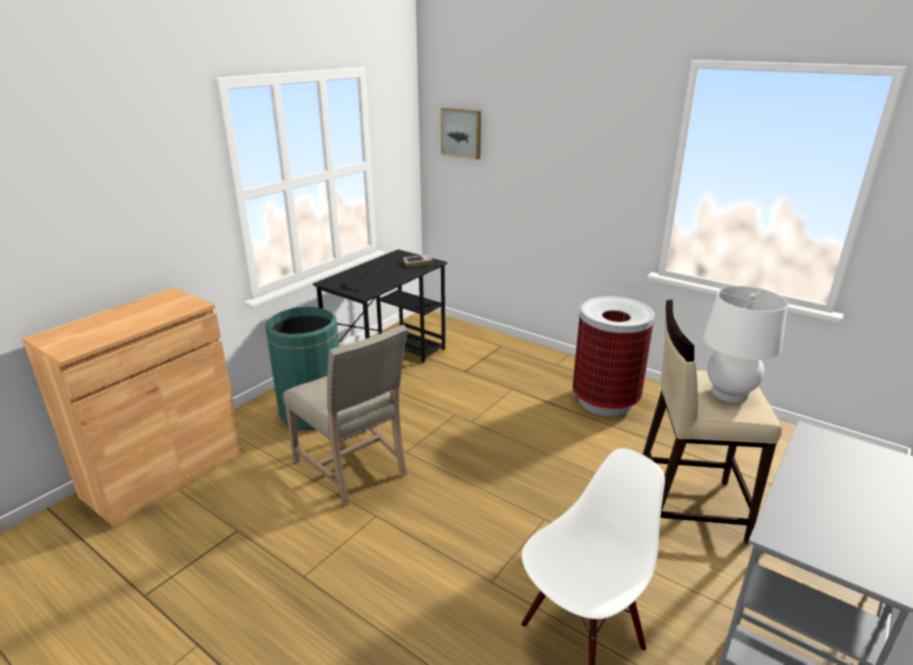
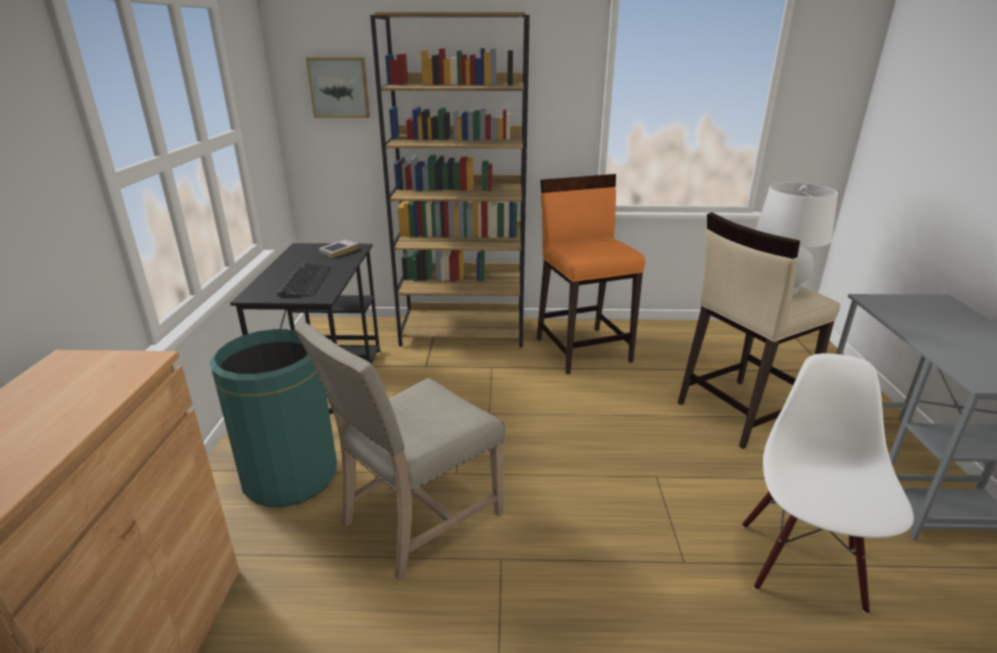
camera: 35 degrees left, 0 degrees up
(354, 468) = (416, 518): beige chair -> beige chair turned 120 degrees clockwise
(521, 354) = (463, 332): none -> brown bookcase
(605, 401) = (583, 349): trash can -> orange stool

